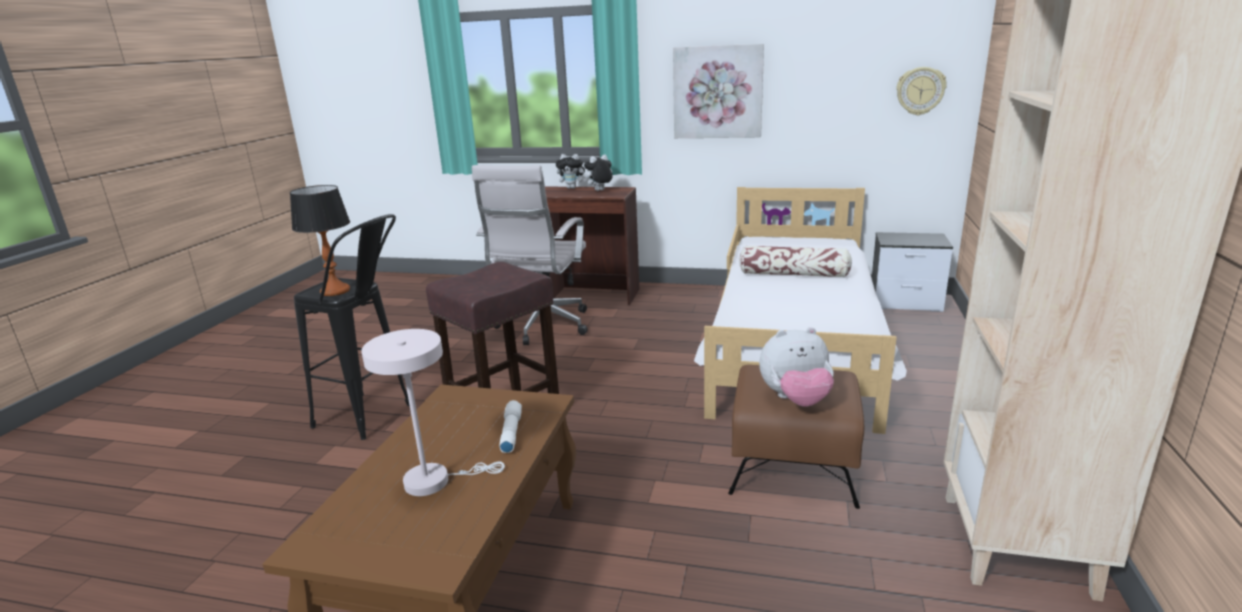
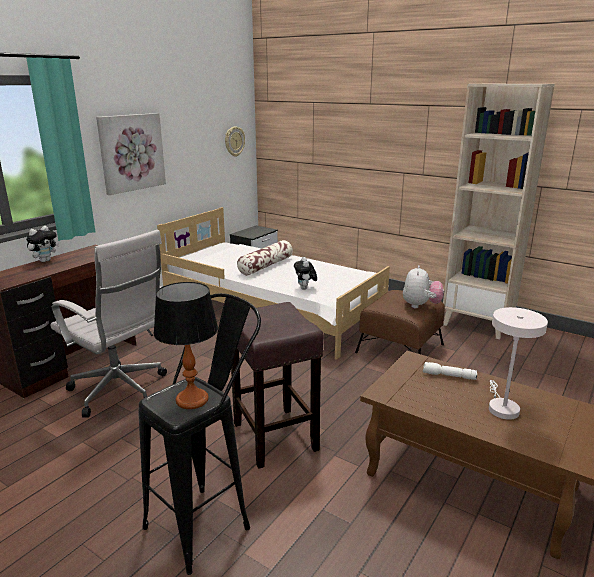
camera: 70 degrees left, 0 degrees up
(599, 191) = (81, 254): plush toy -> plush toy (305, 288)

